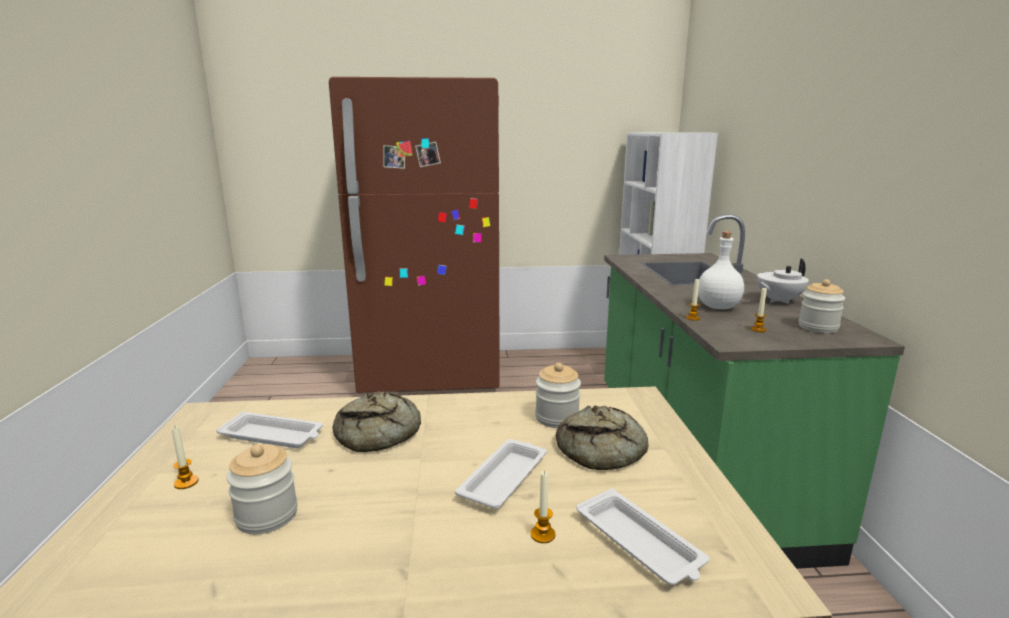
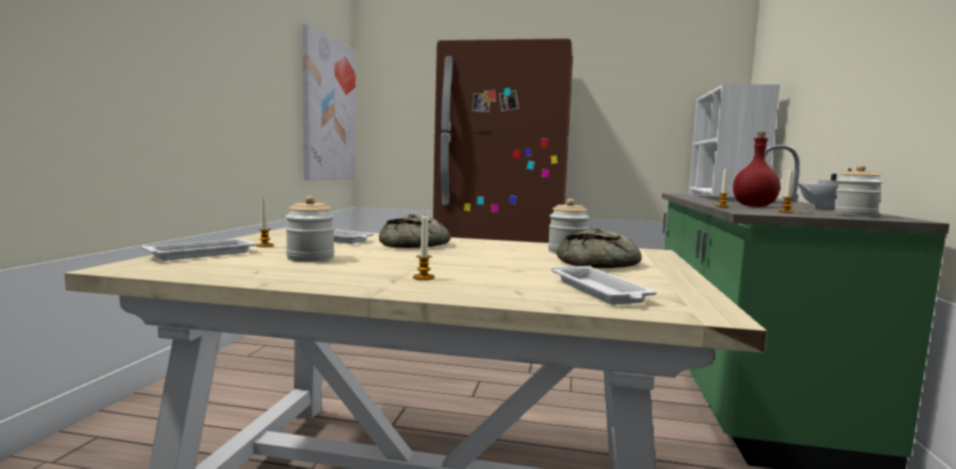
camera: 15 degrees right, 10 degrees down
(184, 161) = (328, 109): none -> picture
(505, 477) = (502, 264): white tray -> white tray (204, 254)
(542, 534) = (516, 281): candle -> candle (423, 278)
(717, 307) = (753, 206): white bottle -> red bottle

